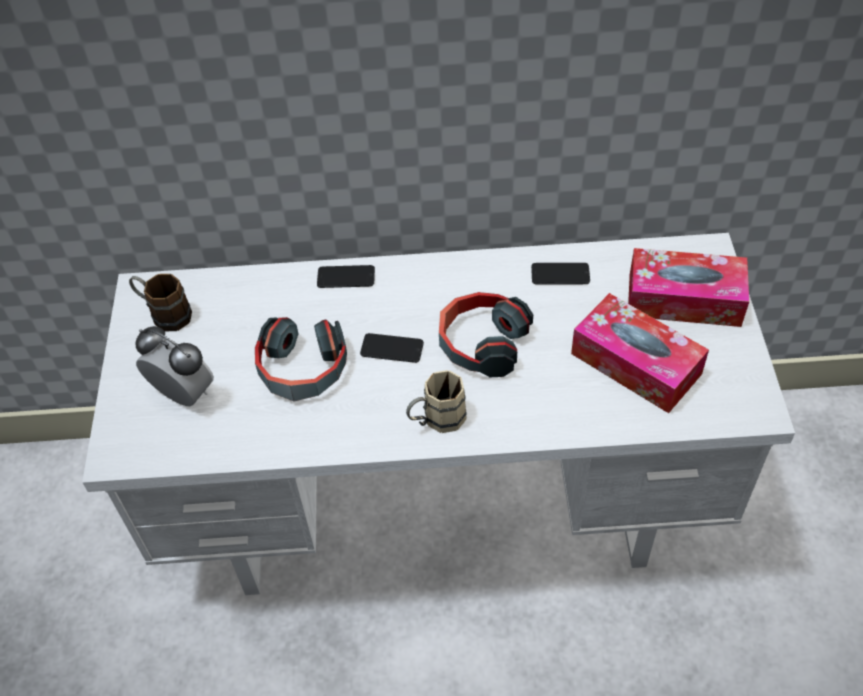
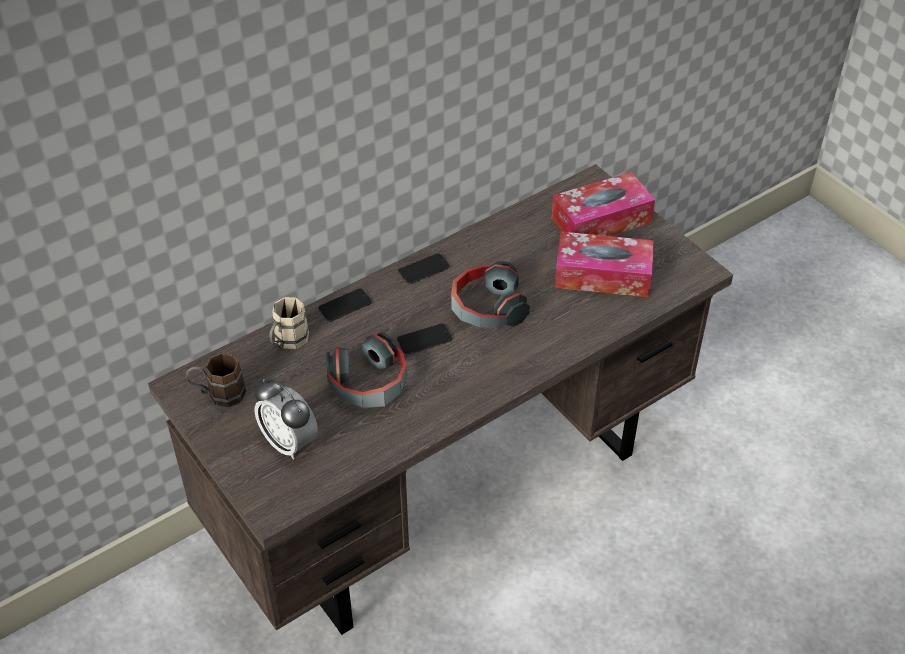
camera: 35 degrees left, 5 degrees down
(184, 394) = (289, 442): alarm clock -> alarm clock turned 135 degrees counterclockwise
(436, 420) = (498, 372): beige mug -> beige mug (287, 342)
(443, 507) = (453, 488): white desk -> brown desk
(560, 274) = (504, 238): phone -> phone (424, 269)

